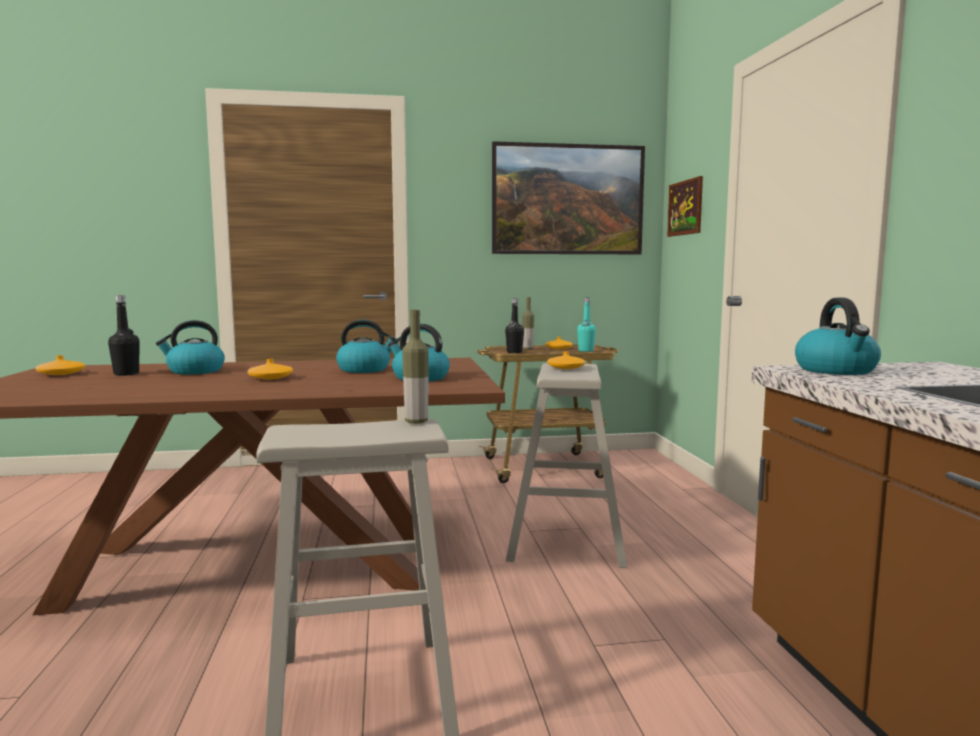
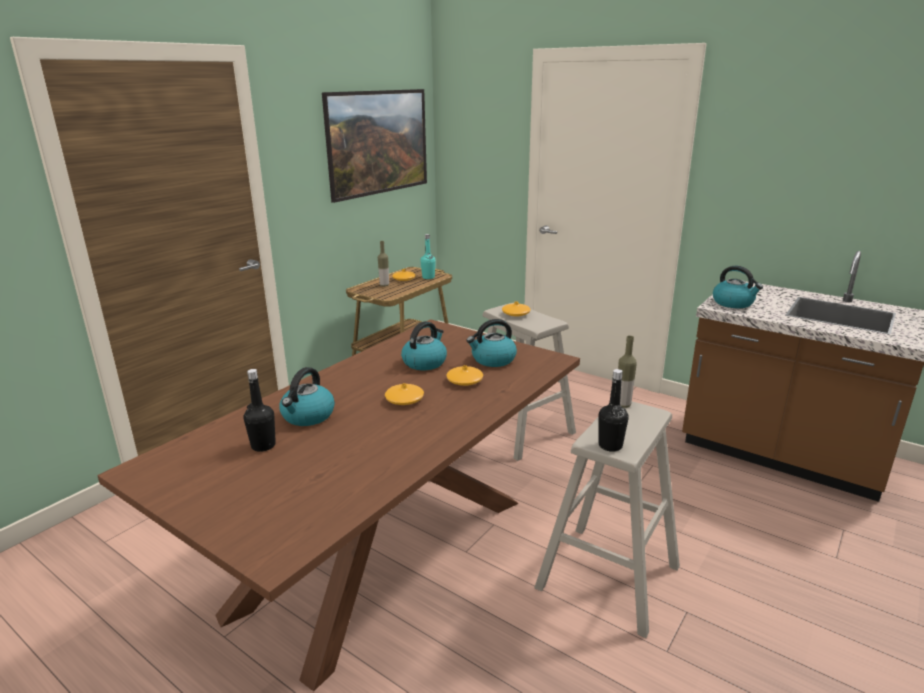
camera: 45 degrees left, 15 degrees up
(61, 374) = (195, 474): orange vase -> orange vase (464, 381)
(514, 352) = (389, 293): black bottle -> black bottle (610, 445)
(685, 208) = (470, 148): picture -> none

